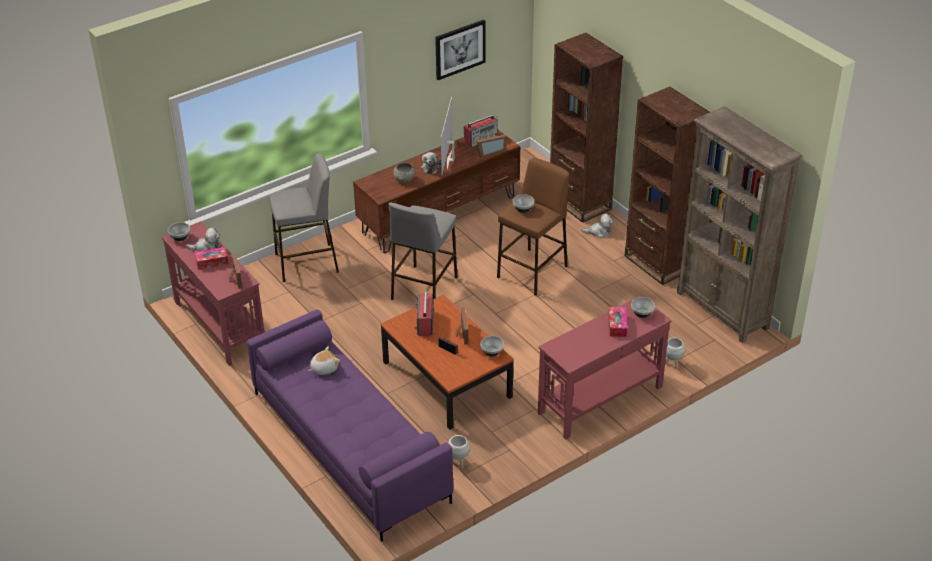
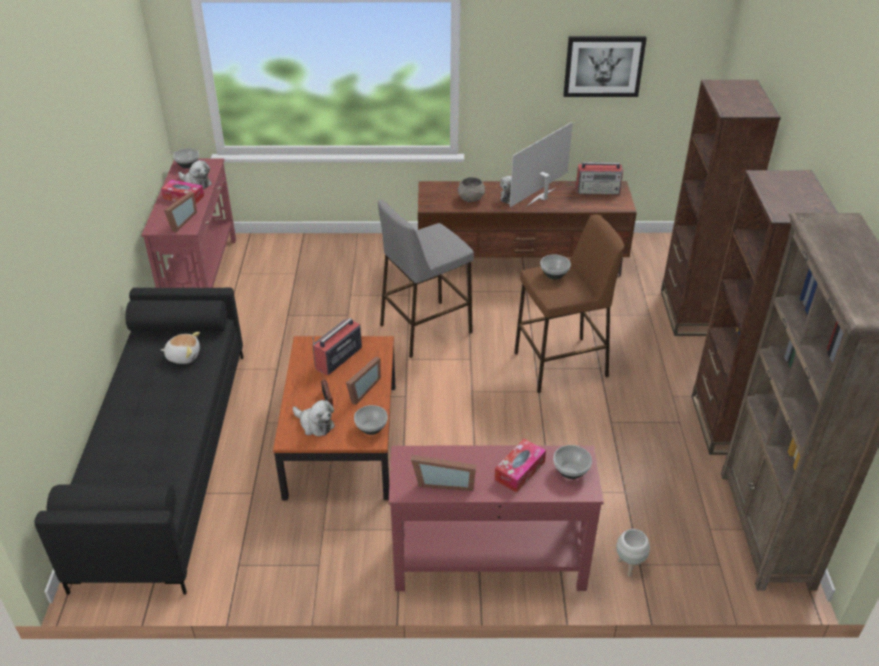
camera: 35 degrees right, 0 degrees up
(307, 262) = (342, 254): grey stool -> none
(348, 446) = (165, 459): purple sofa -> black sofa
(458, 463) = (247, 547): white planter -> none
(489, 152) = (594, 205): picture frame -> picture frame (444, 481)
(598, 232) = (684, 354): plush toy -> plush toy (315, 424)

